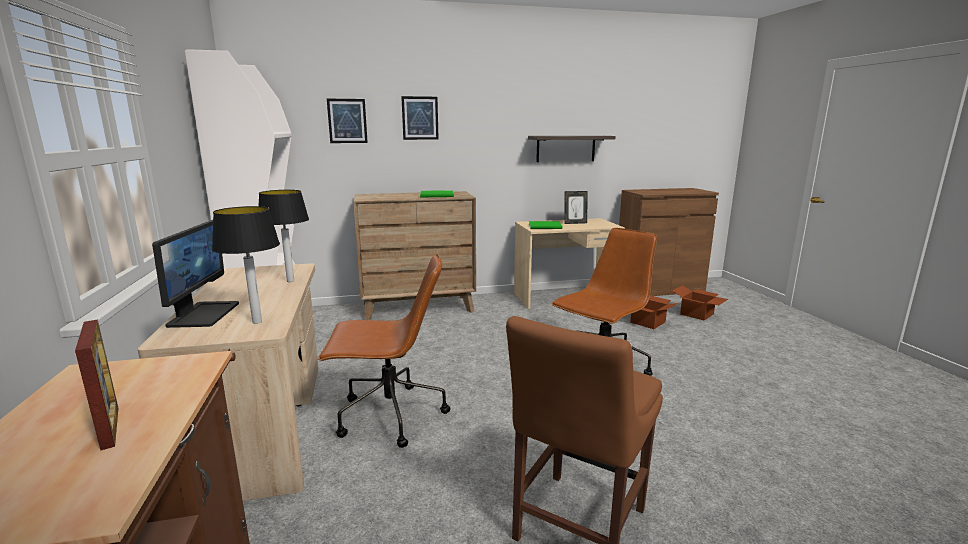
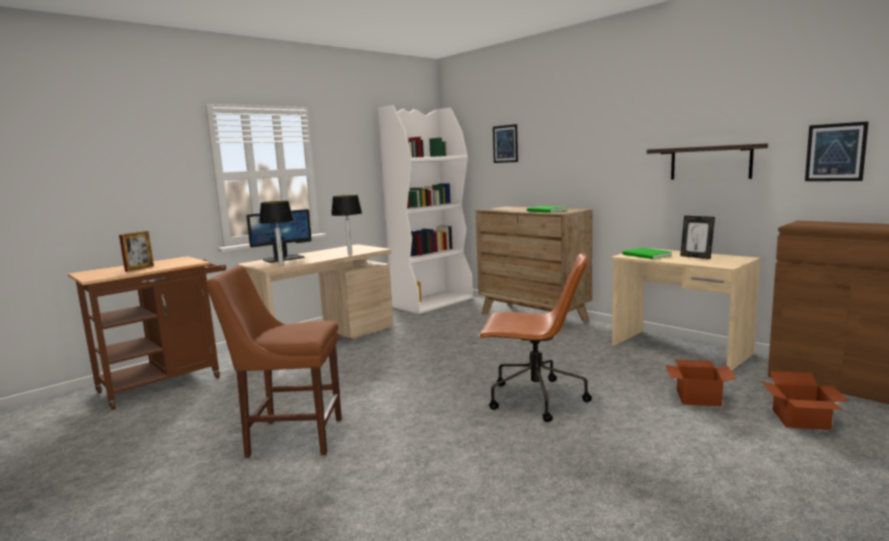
camera: 60 degrees right, 5 degrees down
(389, 416) = (363, 359): brown office chair -> none
(420, 118) = (557, 137): picture -> picture (835, 152)

